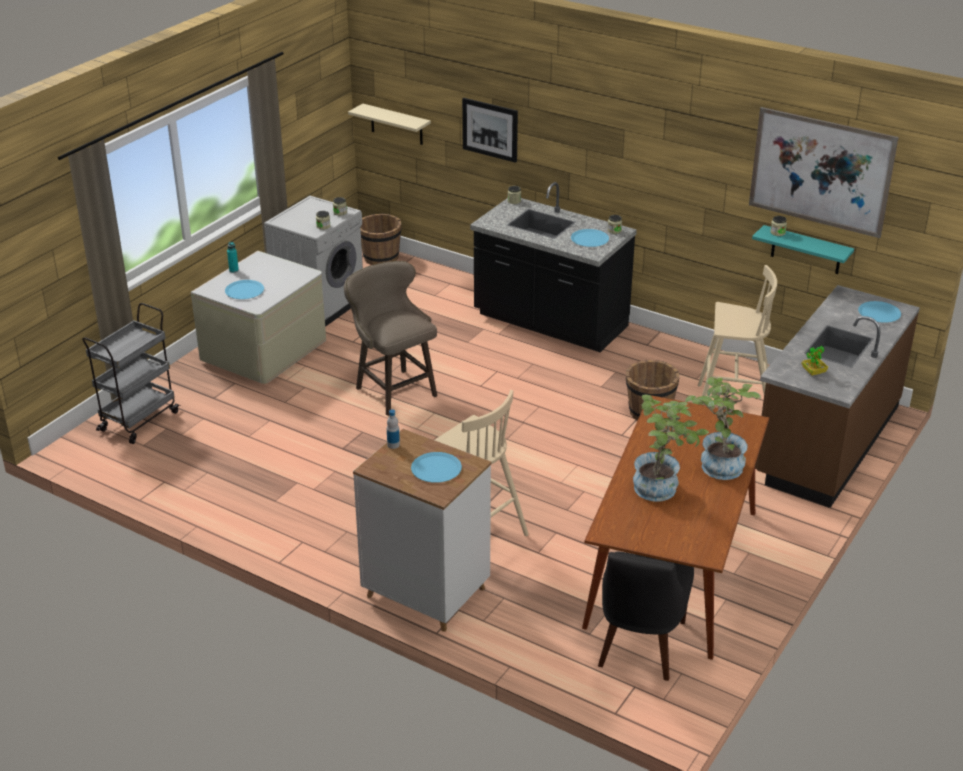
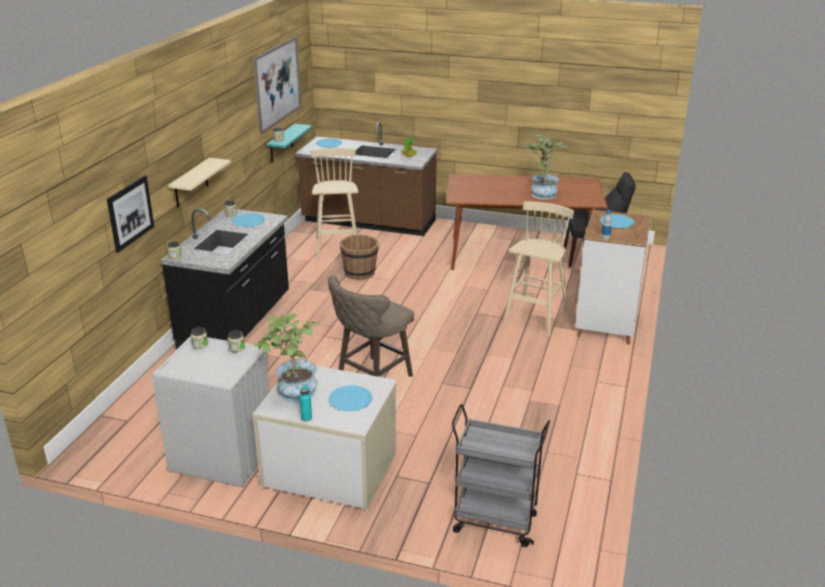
camera: 105 degrees left, 5 degrees down
(380, 258) = (104, 437): brown bucket -> none
(396, 124) = (59, 285): beige shelf -> beige shelf (191, 183)
(717, 463) = (506, 182): potted plant -> potted plant (292, 394)

